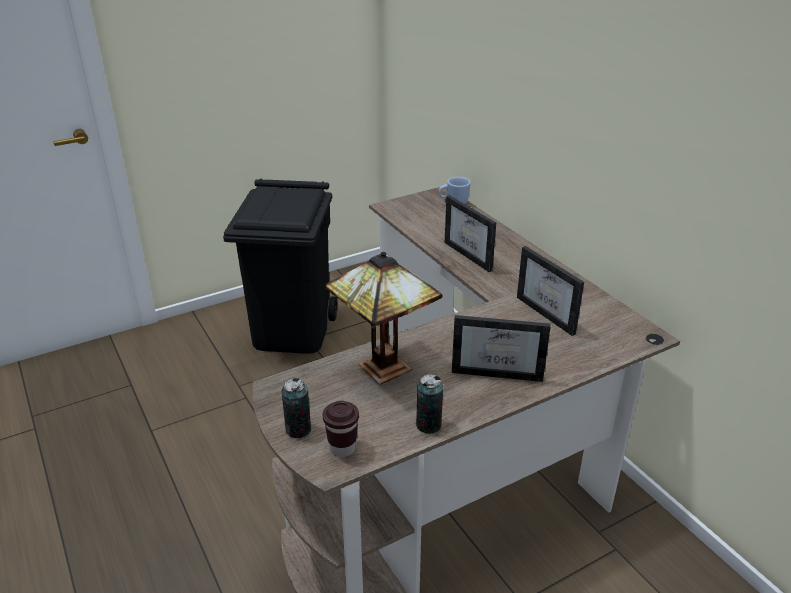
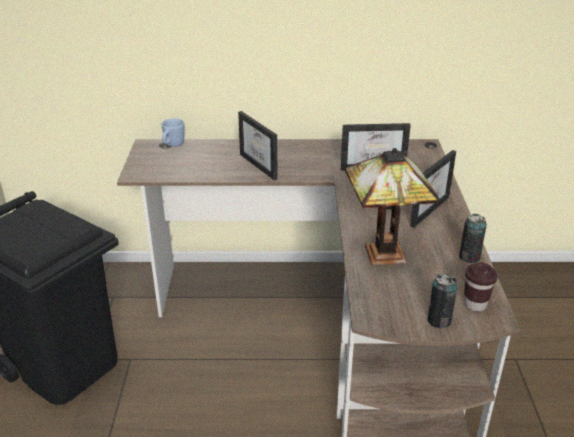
camera: 60 degrees left, 0 degrees up
(474, 255) = (264, 165): picture frame -> picture frame turned 60 degrees clockwise

